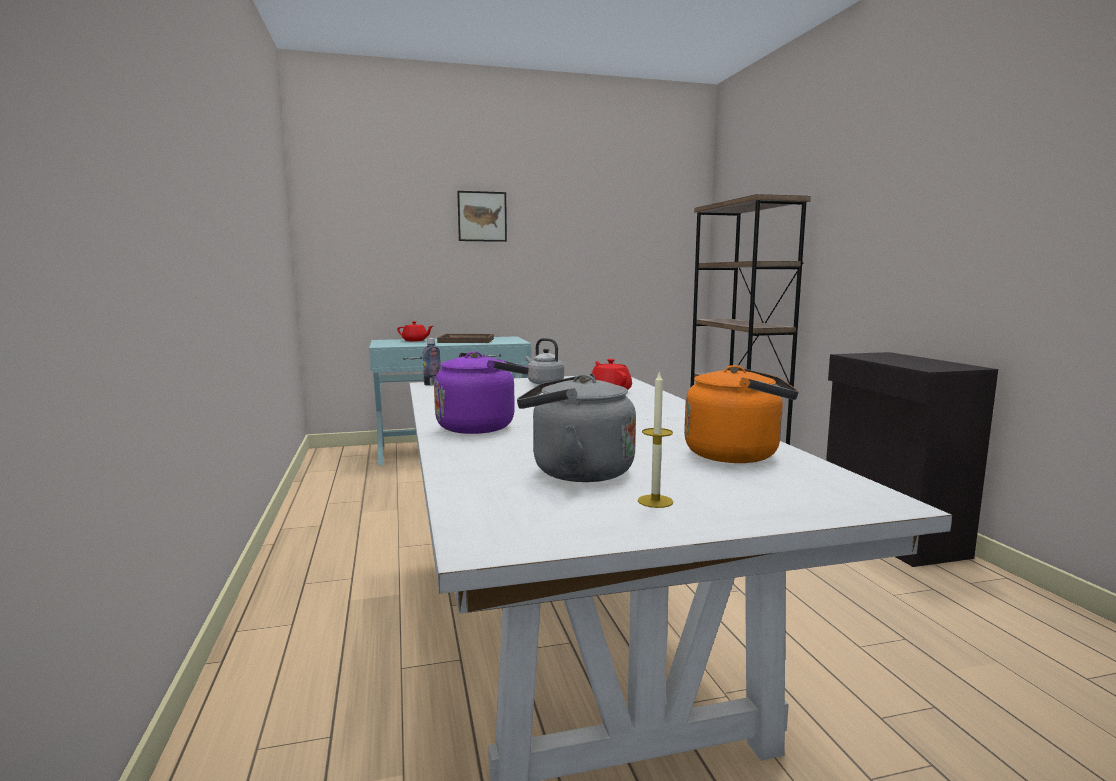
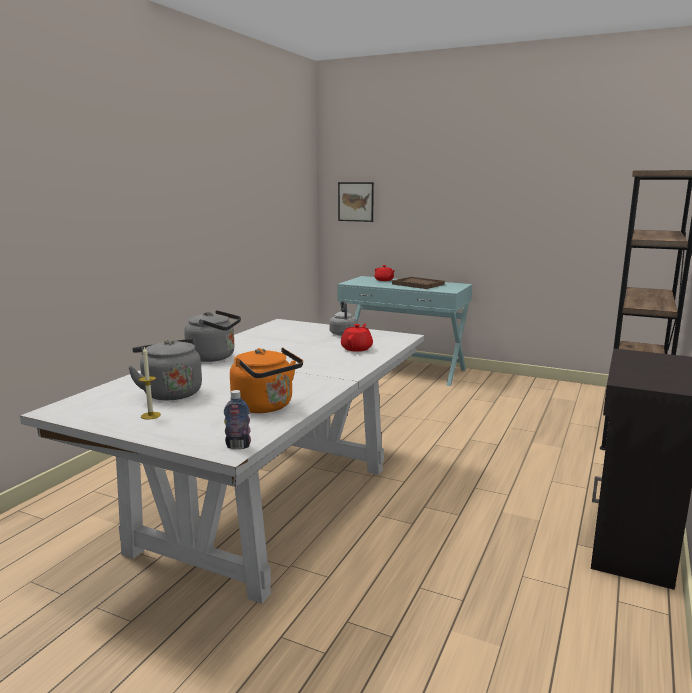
camera: 40 degrees right, 5 degrees up
(432, 384) = (282, 322): bottle -> bottle (238, 446)
(480, 427) = (214, 357): purple kettle -> grey kettle
(482, 216) = (451, 179): picture -> picture (355, 201)

